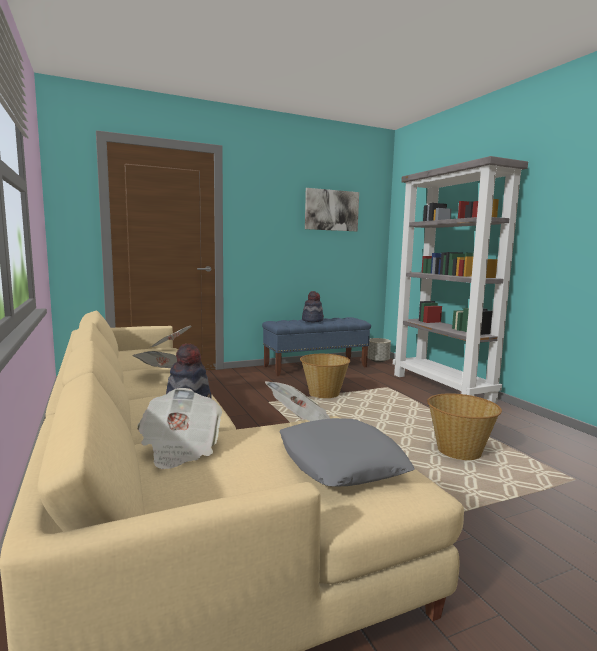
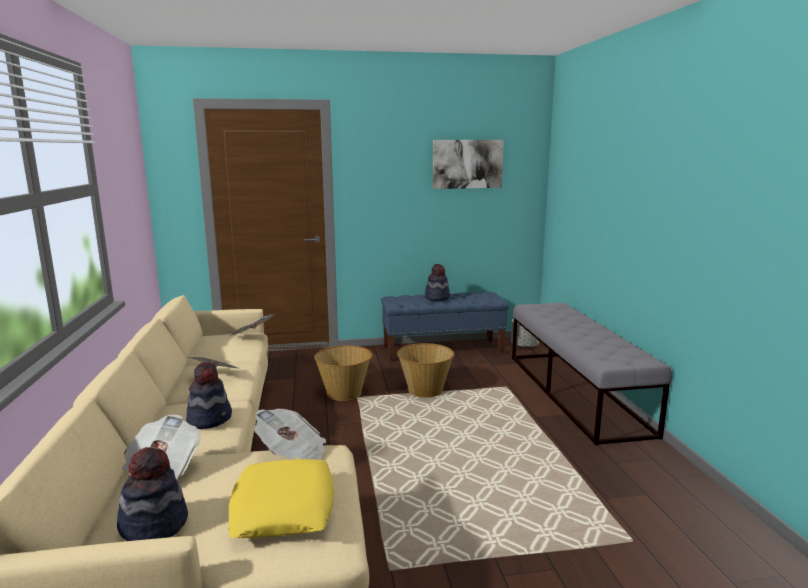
camera: 15 degrees right, 5 degrees up
(218, 491) = (154, 525): none -> hat
(340, 462) = (283, 507): grey pillow -> yellow pillow
(442, 387) = (575, 392): grey bookcase -> grey bench
(459, 451) = (523, 485): basket -> basket (344, 393)

